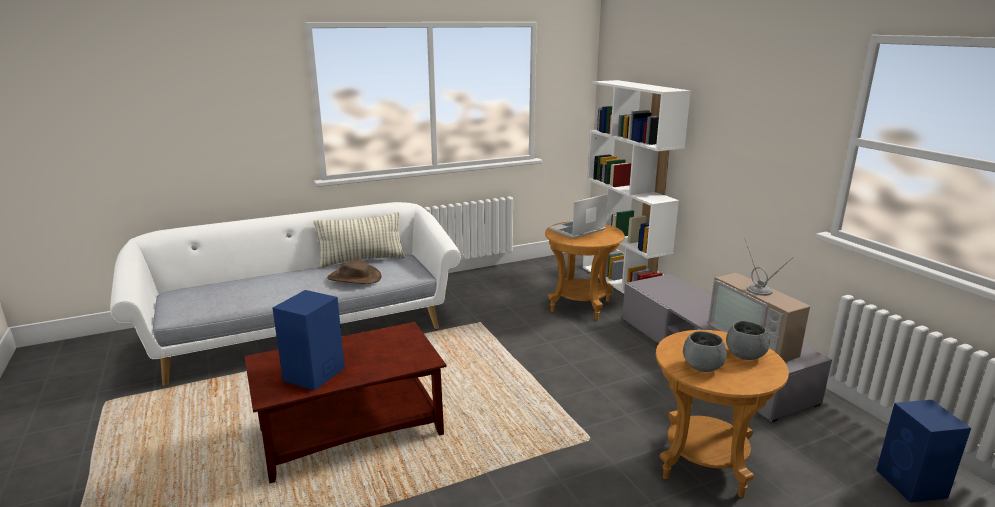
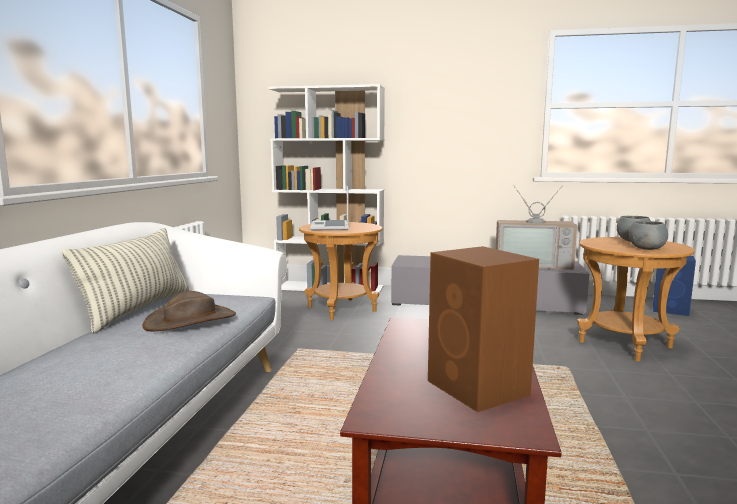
camera: 55 degrees left, 10 degrees down
(313, 375) = (479, 389): blue speaker -> brown speaker

